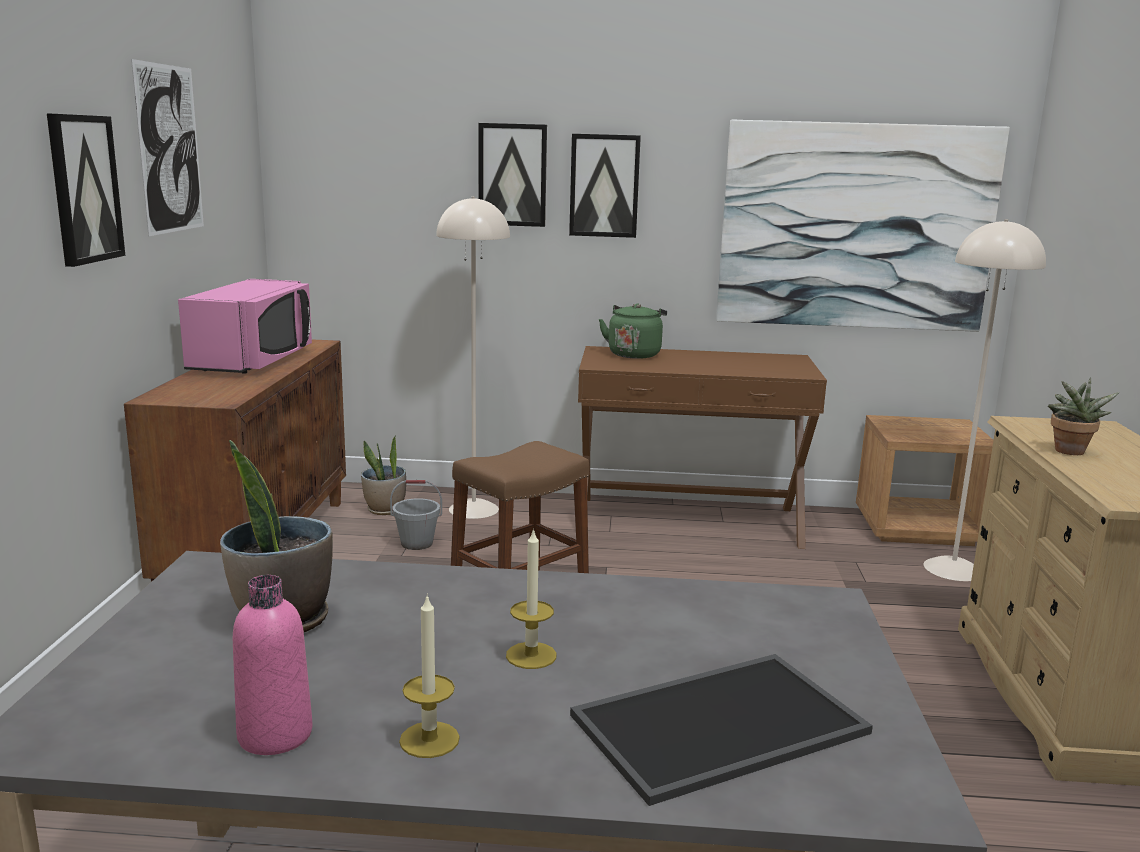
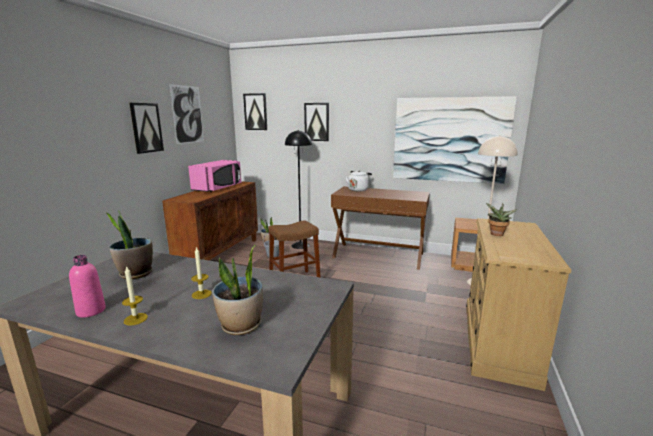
camera: 15 degrees right, 0 degrees up
(474, 509) = (300, 245): beige floor lamp -> black floor lamp
(604, 186) = (350, 125): picture -> picture (255, 112)
(634, 354) = (358, 189): green kettle -> white kettle
(719, 721) = (241, 326): tray -> potted plant

